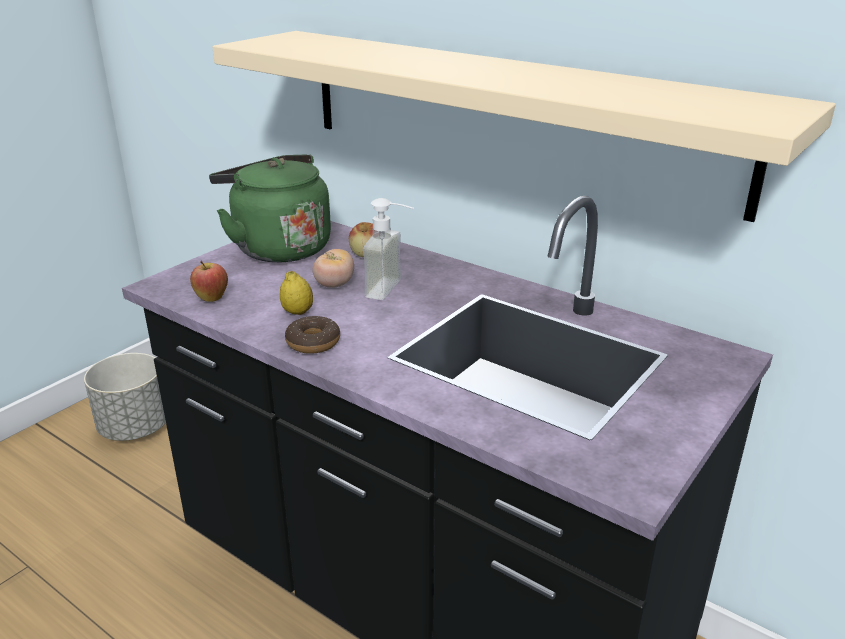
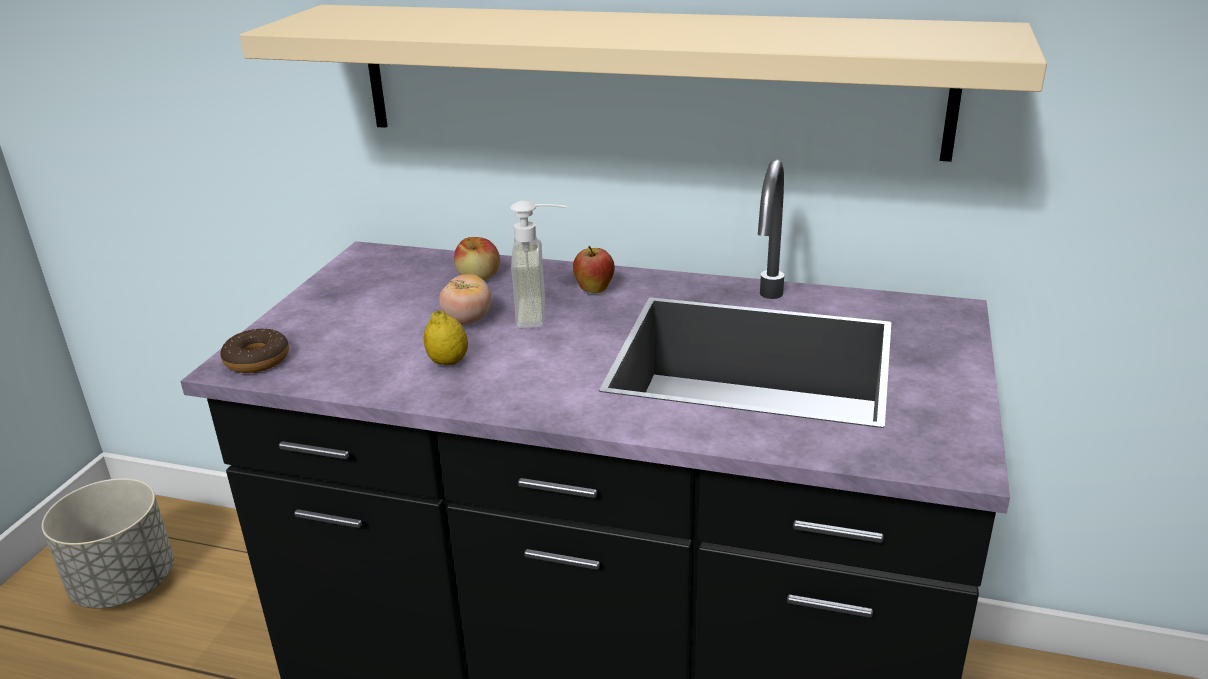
camera: 20 degrees left, 0 degrees up
(212, 299) = (322, 369): apple -> apple (594, 291)
(278, 247) = (358, 289): green kettle -> none
(313, 342) = (497, 393): donut -> donut (257, 360)

